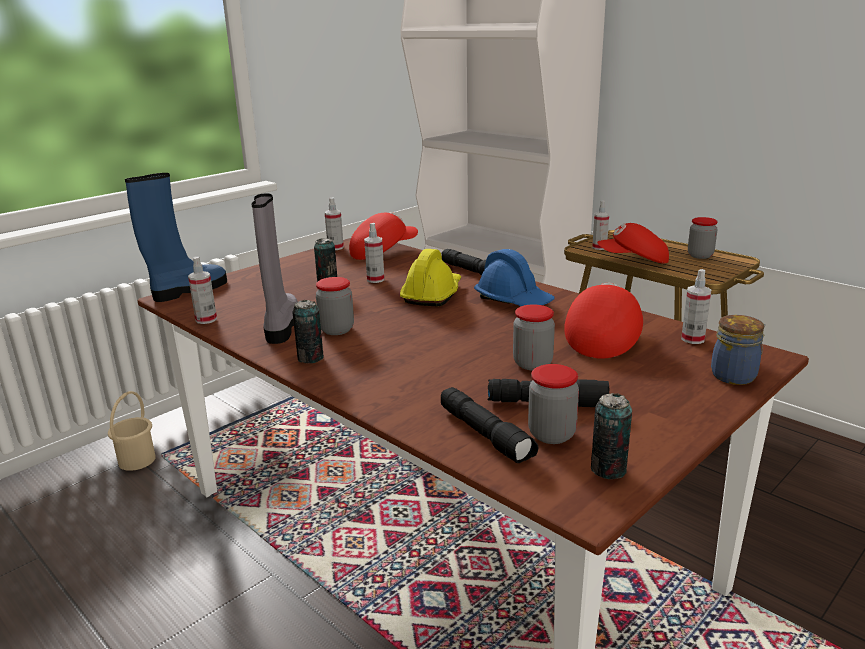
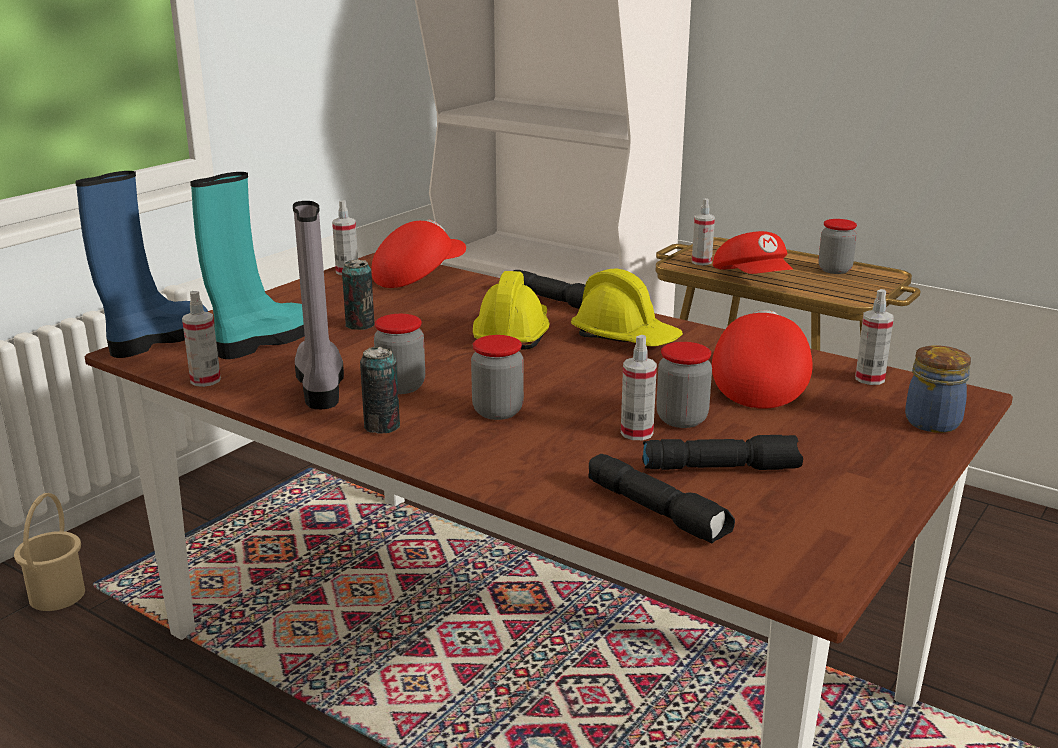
camera: 10 degrees left, 0 degrees up
(257, 294) = (263, 342): none -> turquoise boot
(375, 279) = (425, 315): spray bottle -> spray bottle (636, 433)
(513, 300) = (625, 338): blue hard hat -> yellow hard hat
(551, 434) = (738, 506): jar -> jar (497, 411)
(608, 469) = (822, 543): can -> none
(633, 261) = (753, 279): red cap -> red cap turned 105 degrees counterclockwise

